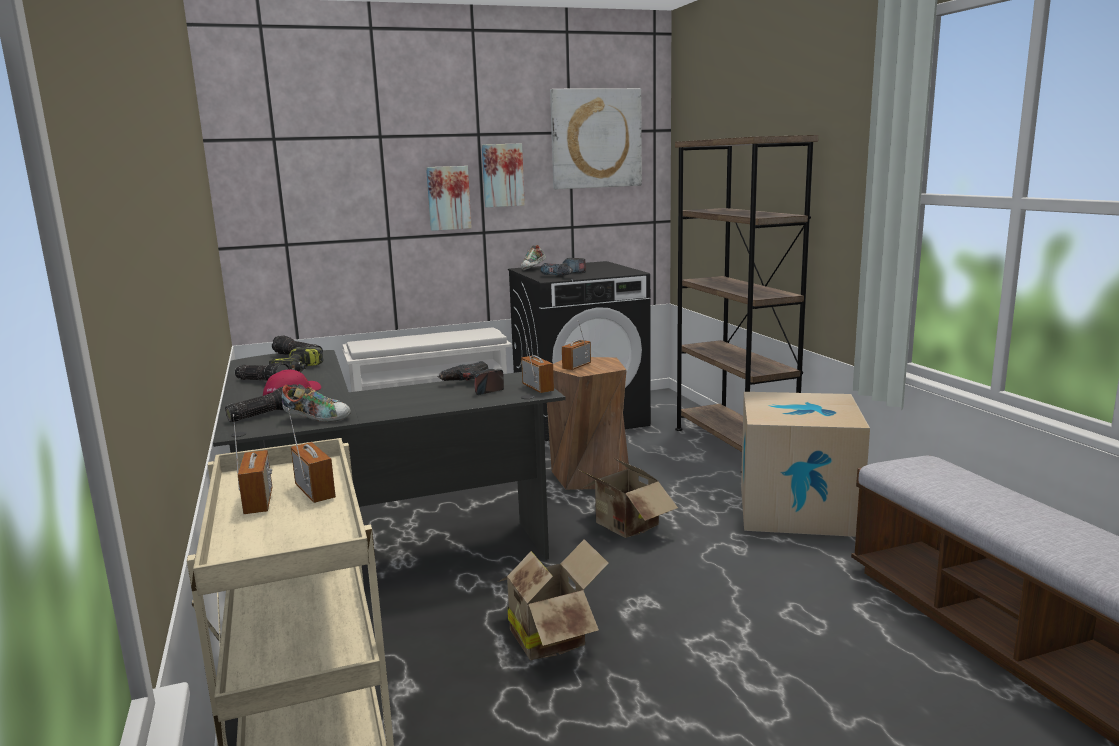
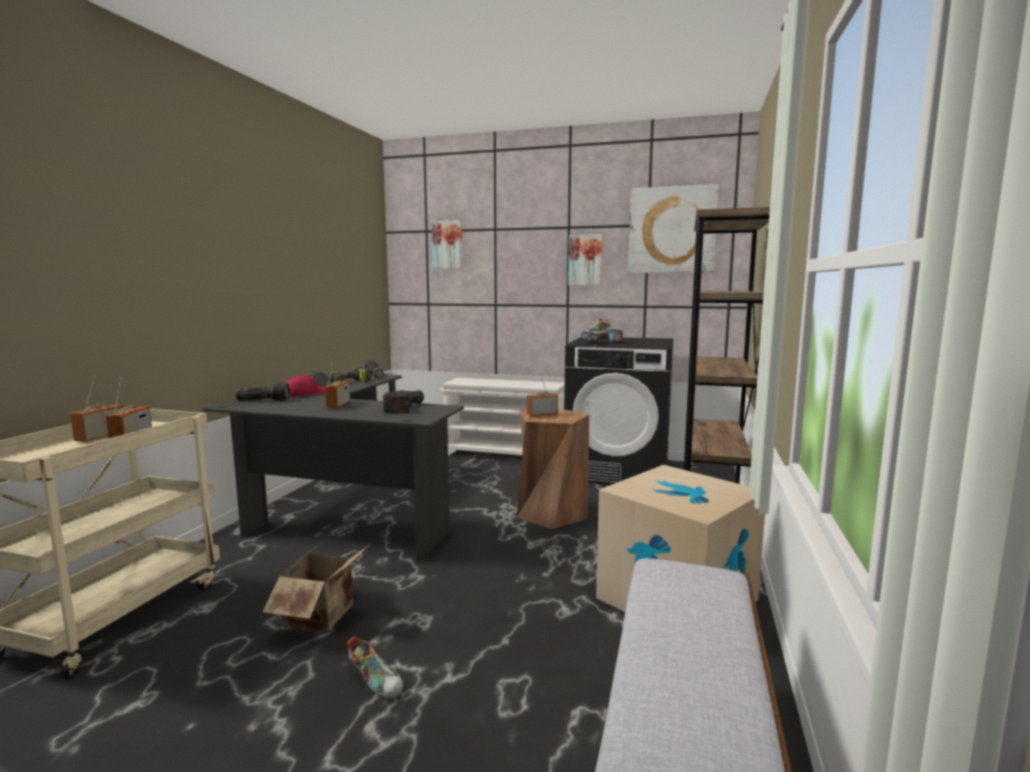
camera: 35 degrees right, 5 degrees down
(317, 419) = (273, 407): shoe -> shoe (376, 682)
(448, 198) = (540, 276): picture -> picture (448, 245)
(538, 388) = (428, 416): radio -> radio (338, 405)
(624, 527) = (507, 559): cardboard box -> none

